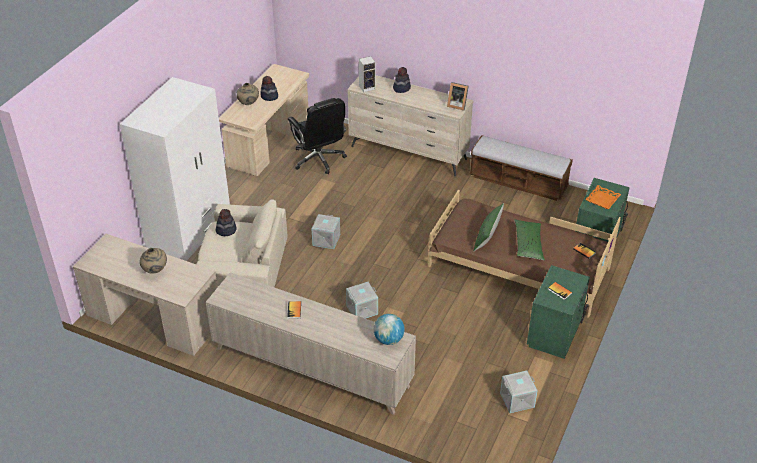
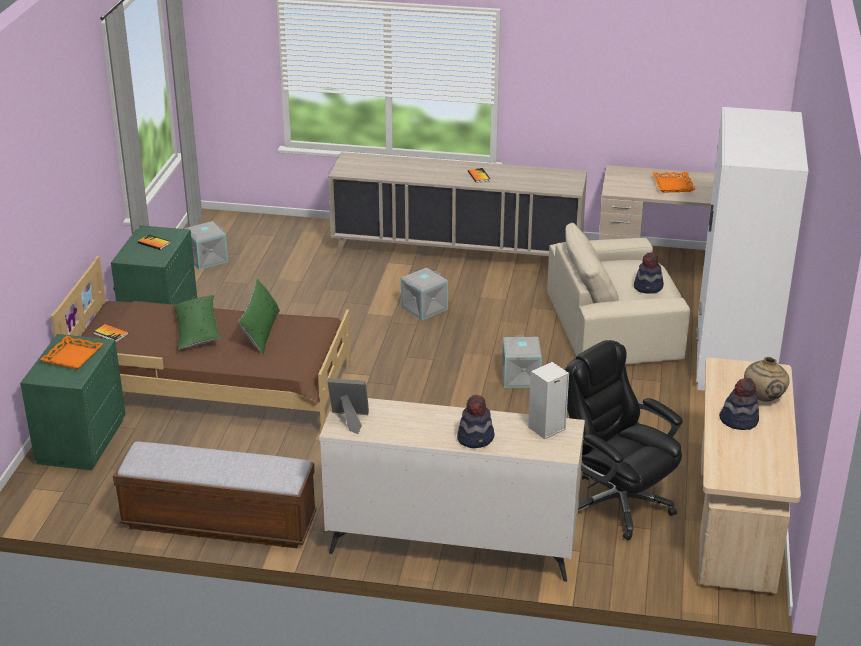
camera: 165 degrees right, 10 degrees down
(155, 271) = (672, 185): beige vase -> orange tray
(388, 339) = (357, 169): globe -> none

